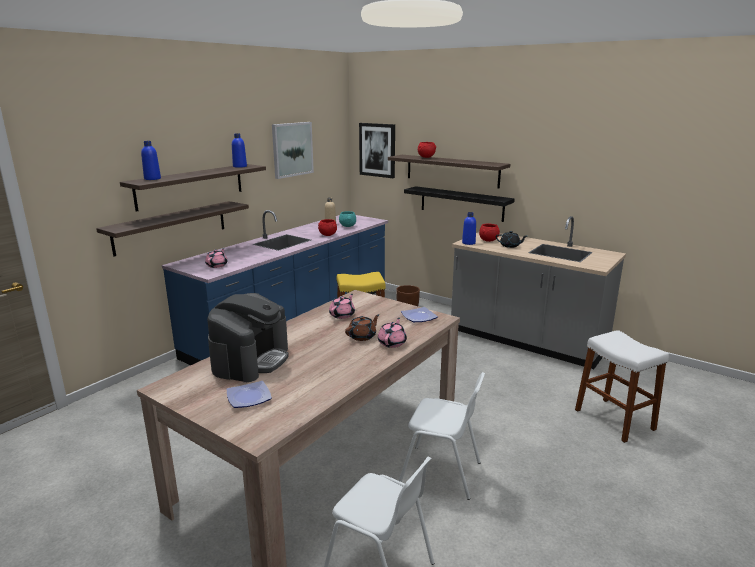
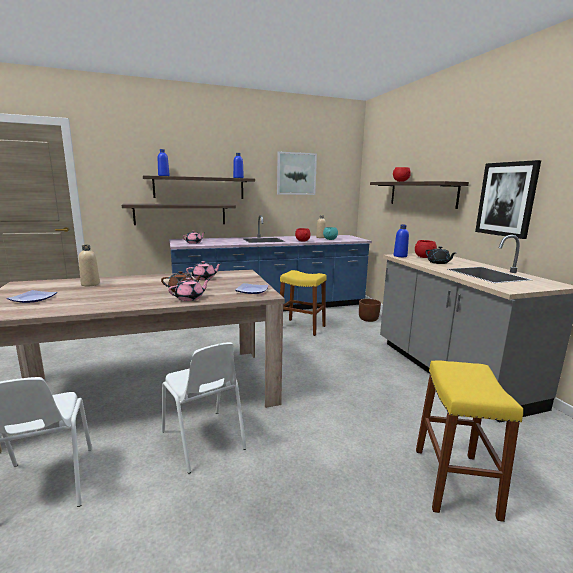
camera: 35 degrees right, 5 degrees down
(251, 360) = (90, 284): coffee machine -> beige bottle
(377, 150) = (375, 180): picture -> picture (506, 199)
(461, 203) = (426, 226): black shelf -> none
(614, 419) = (454, 481): white stool -> yellow stool

